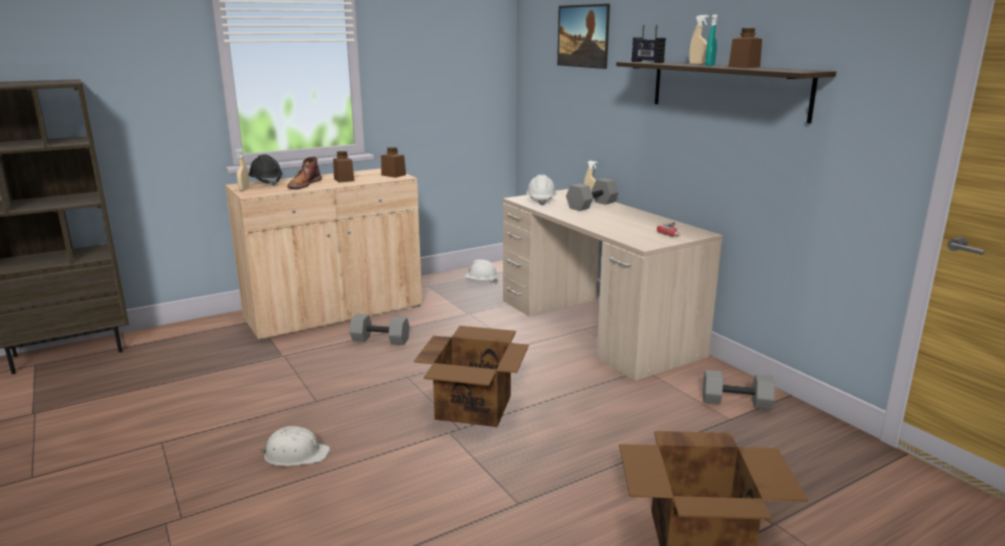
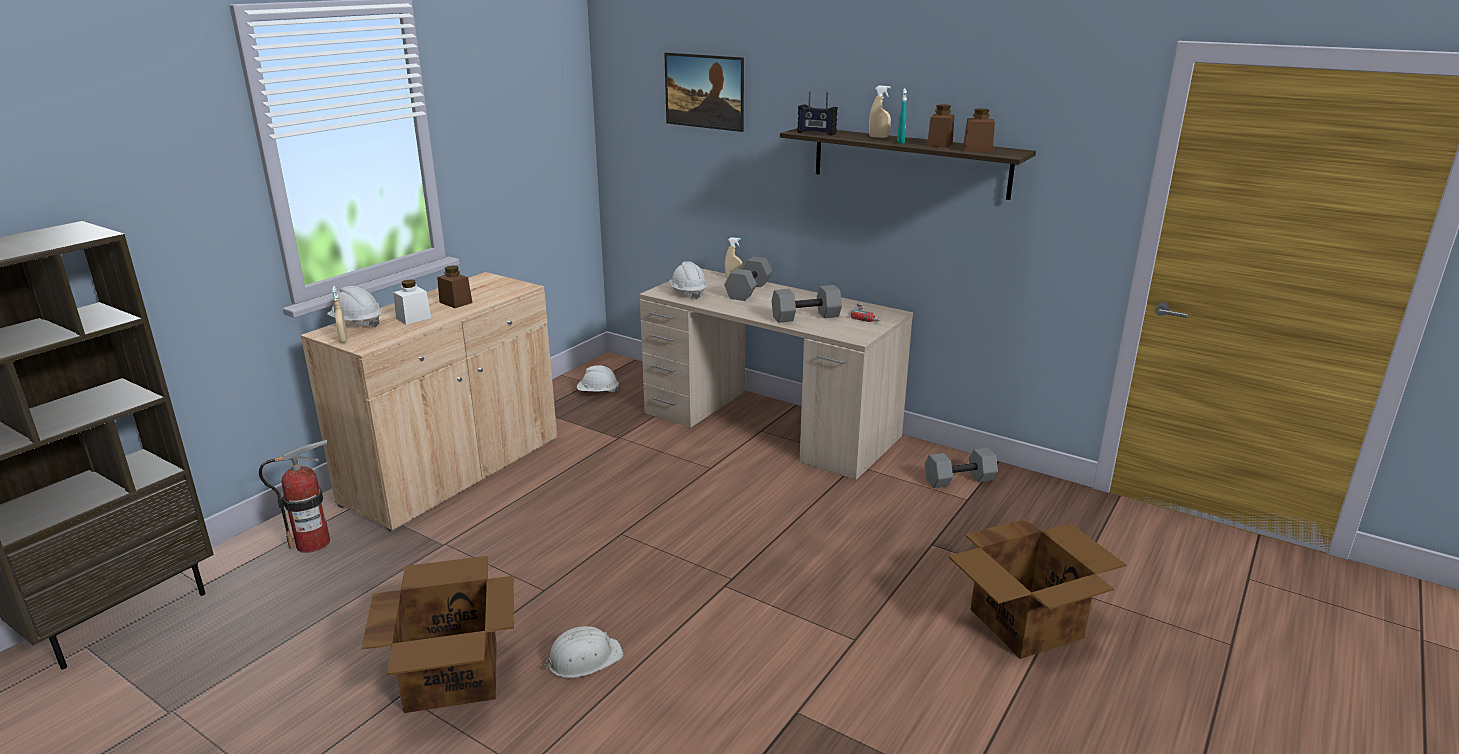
camera: 25 degrees left, 5 degrees up
(208, 337) = (313, 543): none -> fire extinguisher
(266, 183) = (356, 323): black hard hat -> white hard hat
(304, 184) = (413, 318): brown boot -> white jar
(379, 340) = (546, 495): grey dumbbell -> grey dumbbell (805, 317)
(393, 175) = (509, 285): brown jar -> brown jar (977, 149)
(474, 406) = (725, 549): cardboard box -> cardboard box (453, 675)

